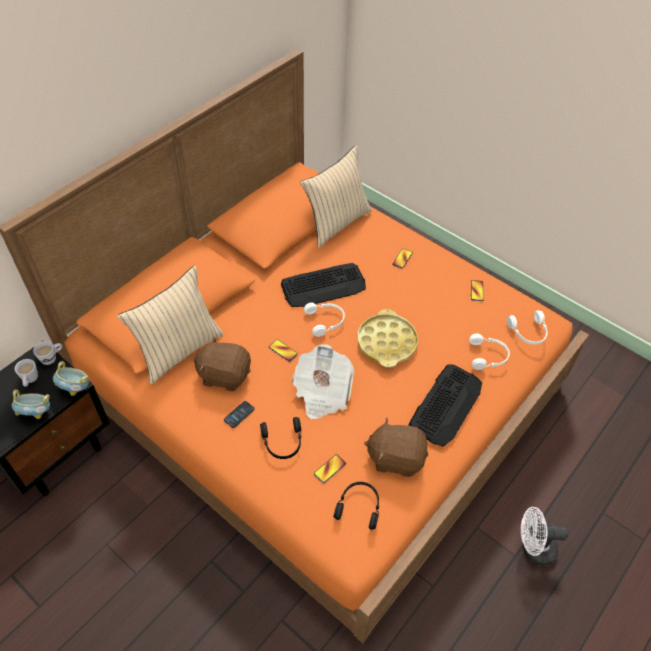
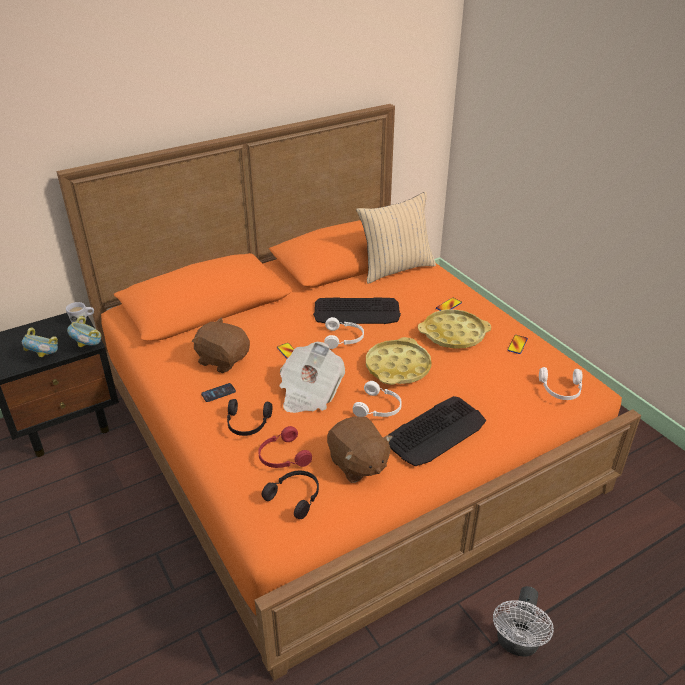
camera: 20 degrees right, 15 degrees down
(30, 380) = (54, 333): white mug -> none
(179, 350) = (192, 334): beige pillow -> none
(330, 469) = (282, 456): phone -> red headphones
(396, 457) = (357, 464): brown plush toy -> brown plush toy turned 150 degrees counterclockwise
(419, 292) = (453, 334): none -> yellow tray
(488, 356) = (504, 400): white headphones -> white headphones (379, 408)
(533, 549) = (517, 644): white fan -> white fan turned 90 degrees counterclockwise

